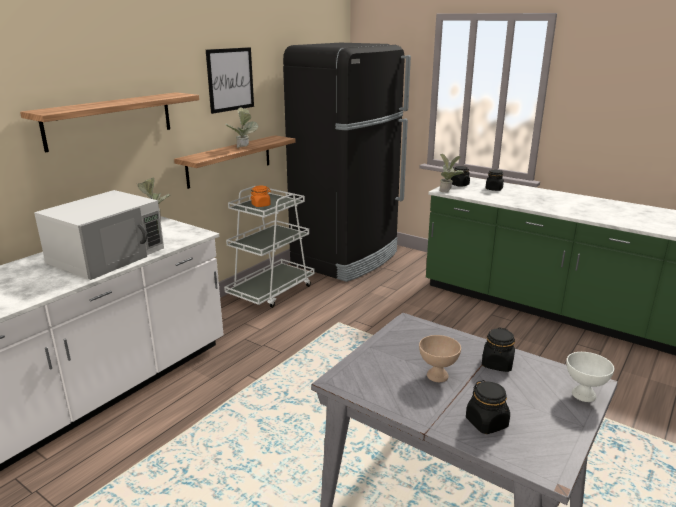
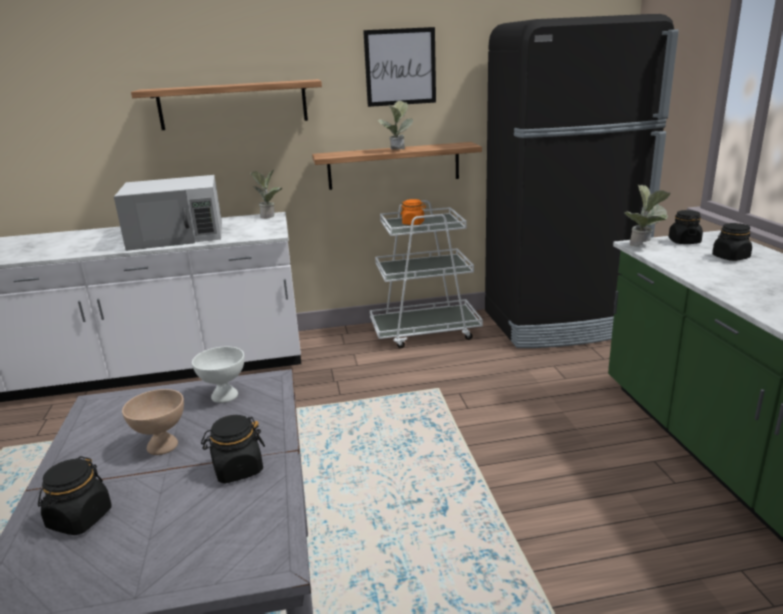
camera: 45 degrees right, 0 degrees up
(584, 394) = (228, 565): white bowl -> white bowl (225, 396)

